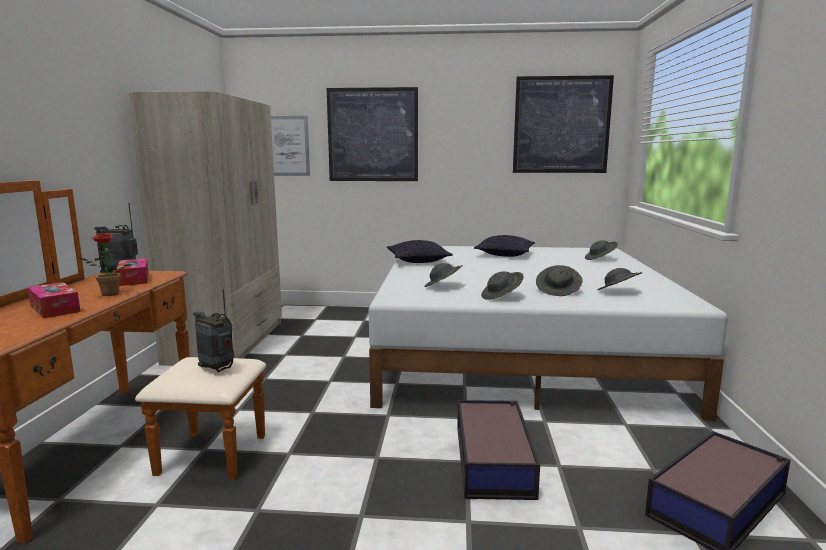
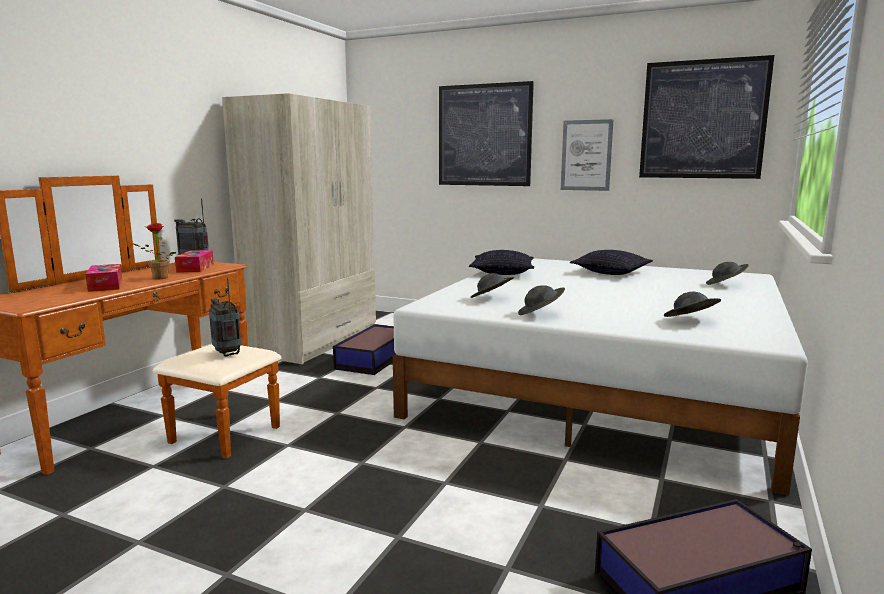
camera: 20 degrees right, 0 degrees up
(288, 146) = (401, 148): picture -> picture (586, 155)
(493, 459) = (475, 486): storage box -> storage box (375, 358)
(558, 291) = (616, 314): grey hat -> none

